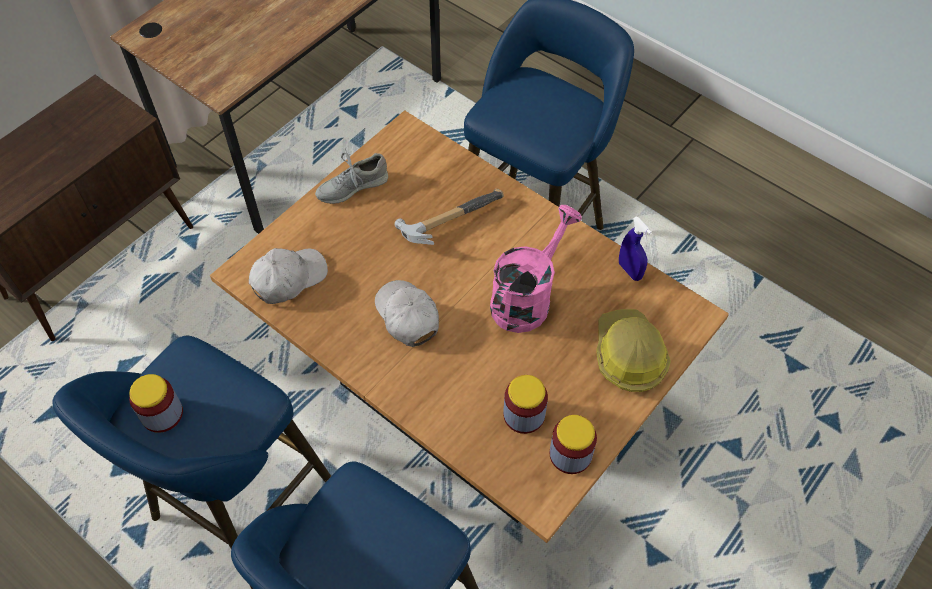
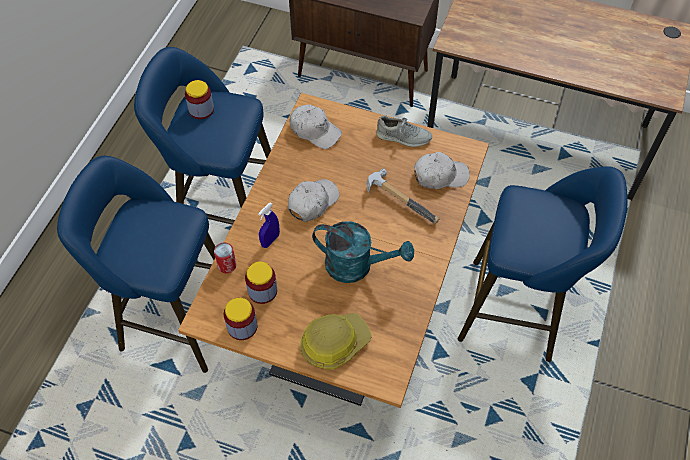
camera: 70 degrees right, 0 degrees up
(352, 187) = (403, 137): grey shoe -> grey shoe turned 150 degrees clockwise
(429, 171) = (440, 175): none -> white cap
(466, 448) = (227, 265): none -> can
(526, 297) = (357, 266): pink watering can -> turquoise watering can
(630, 271) = (410, 326): blue spray bottle -> blue spray bottle (270, 240)

